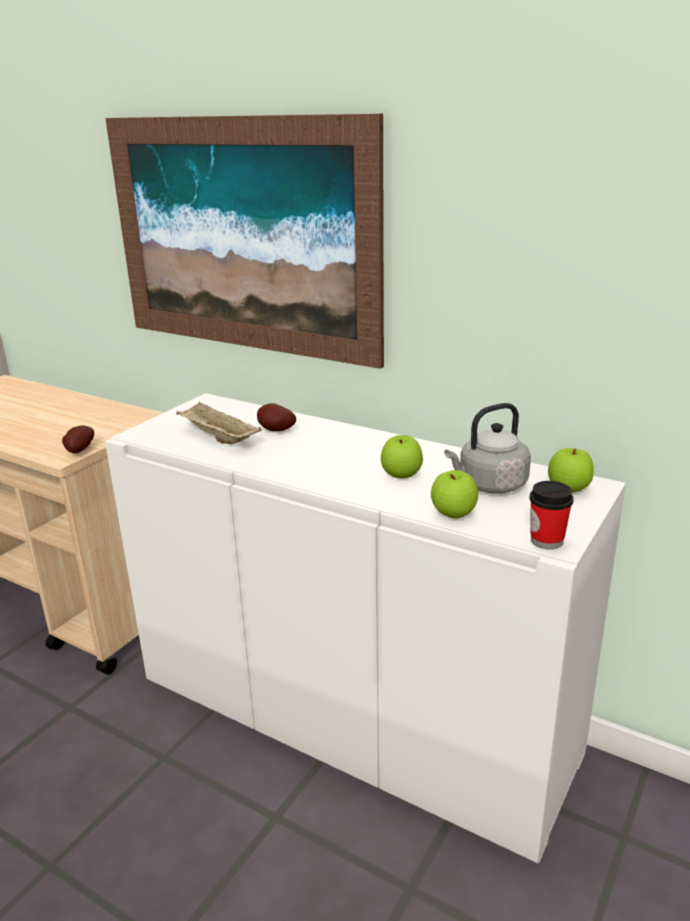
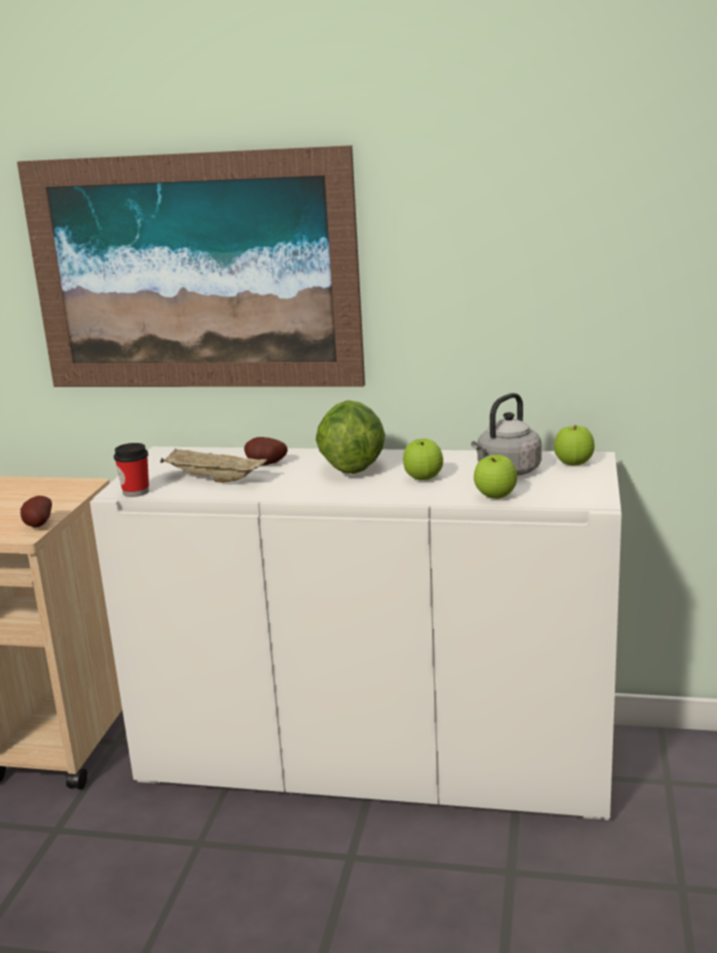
camera: 20 degrees left, 5 degrees down
(345, 449) = (351, 467): none -> lettuce
(546, 540) = (586, 499): cup -> cup (136, 492)

